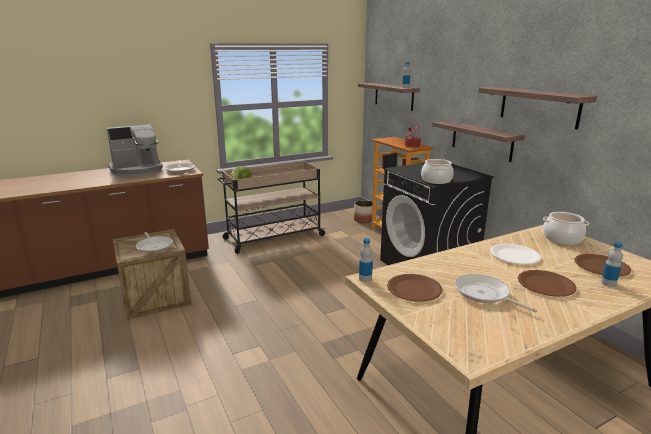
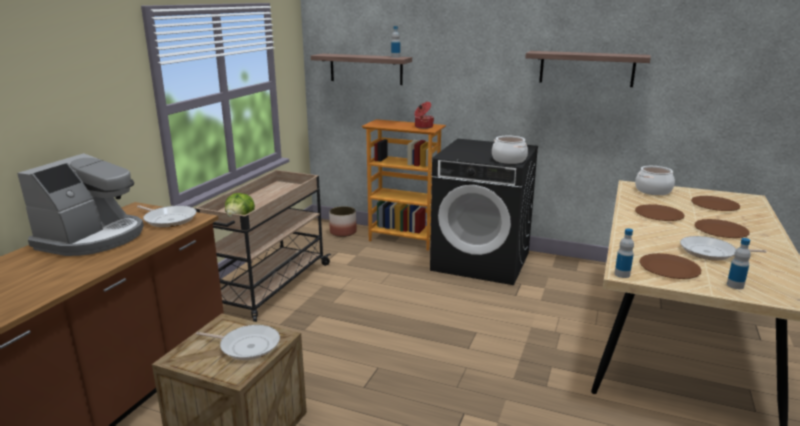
camera: 40 degrees left, 0 degrees up
(481, 140) = (515, 109): shelf -> none
(514, 255) = (659, 214): white plate -> brown plate
(608, 283) = (742, 216): bottle -> bottle (735, 285)

